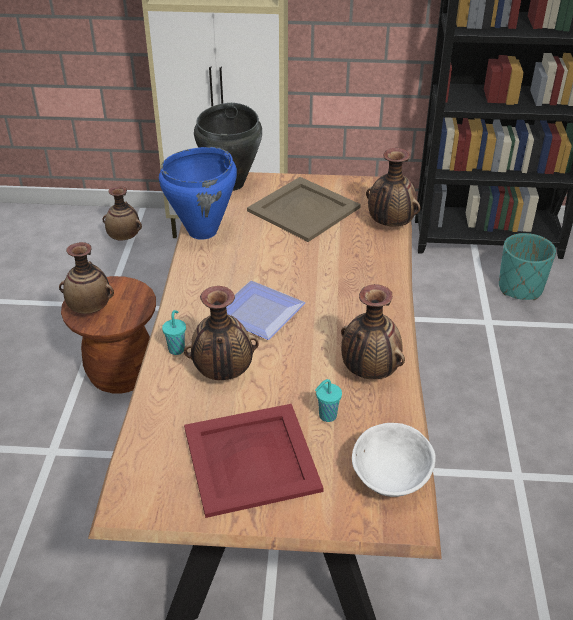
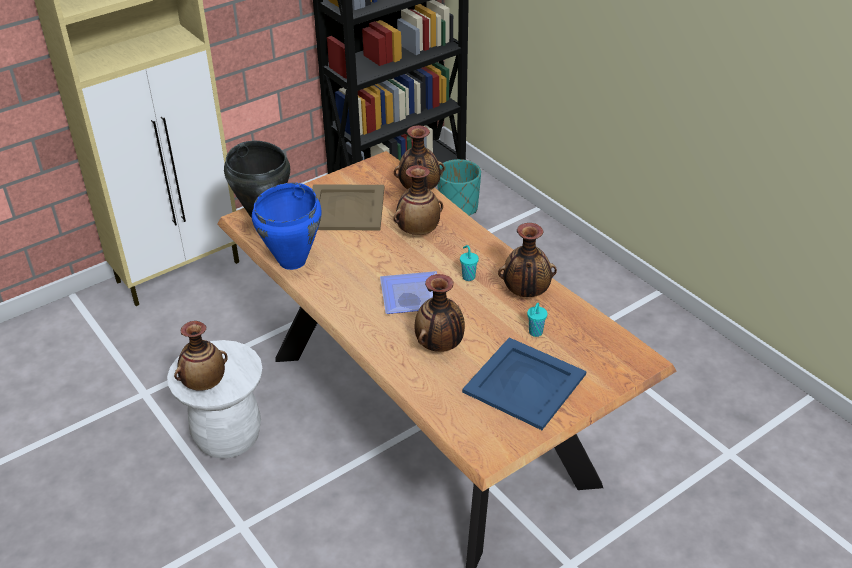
camera: 40 degrees left, 0 degrees up
(121, 374) = (228, 437): brown stool -> white stool
(124, 238) = (88, 329): vase -> vase (418, 231)
(177, 349) = (389, 349): turquoise cup -> turquoise cup (468, 276)
(250, 460) = (525, 384): red tray -> blue tray
(390, 477) = (610, 344): white bowl -> none

